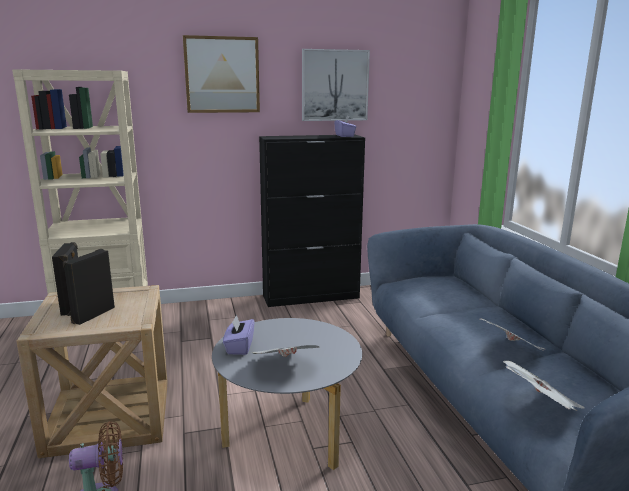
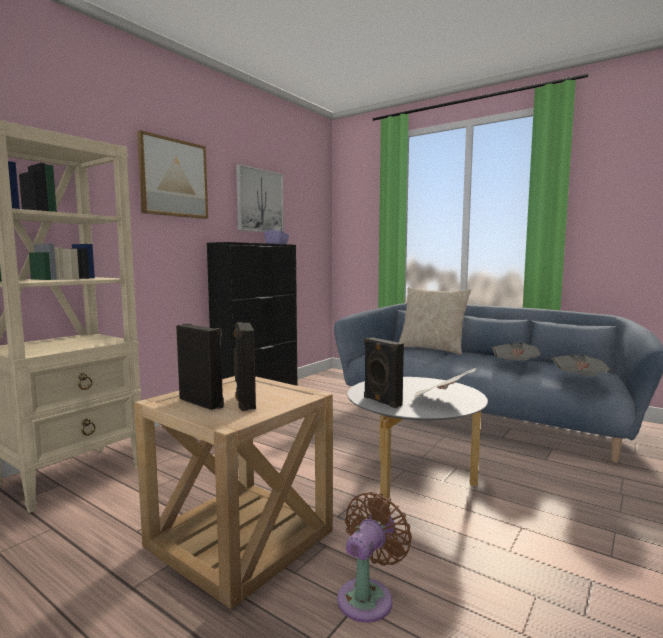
camera: 40 degrees left, 10 degrees down
(239, 347) = (381, 401): purple tissue box -> black speaker
(475, 294) = (432, 349): none -> beige pillow

